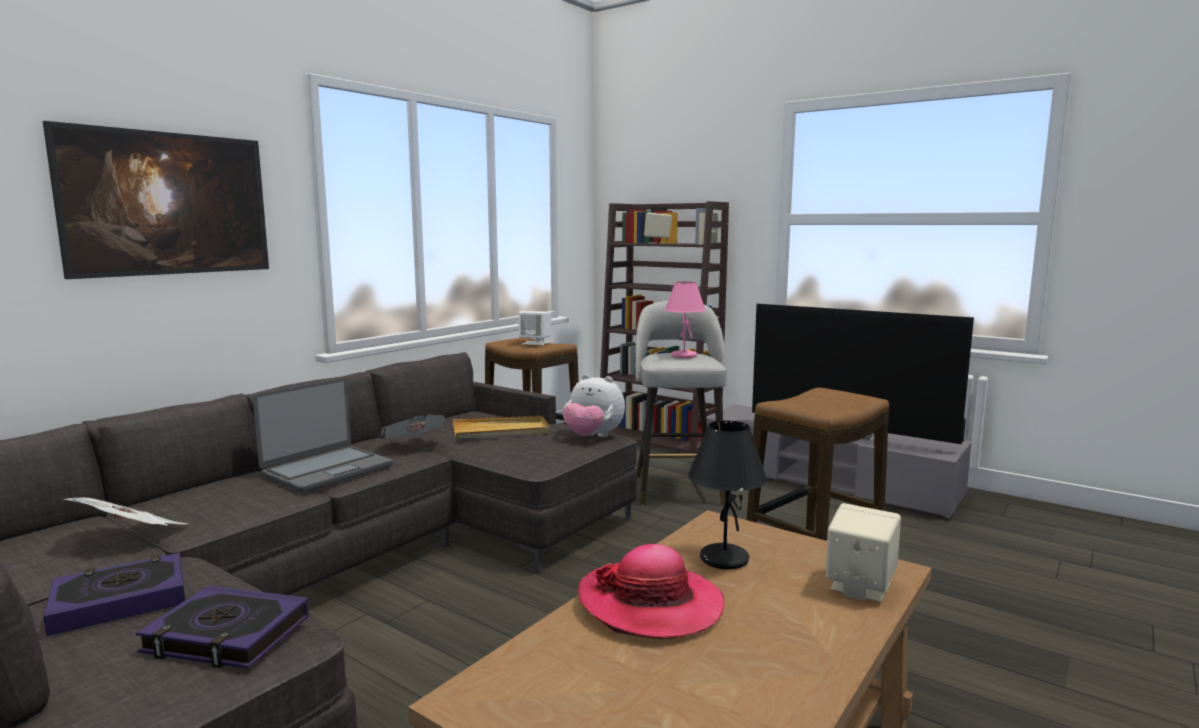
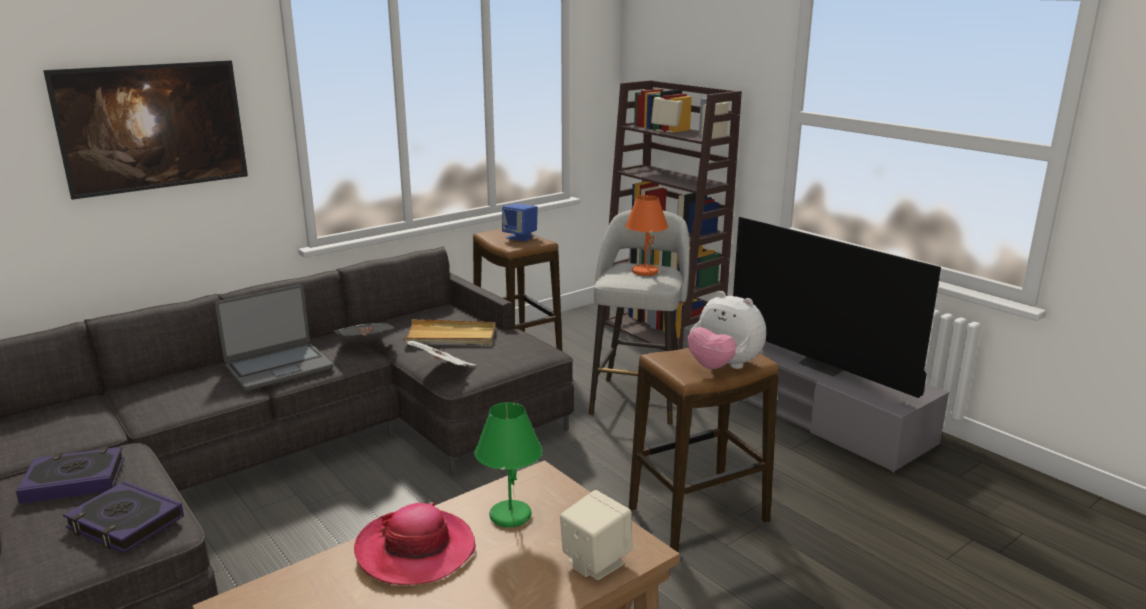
camera: 15 degrees right, 10 degrees up
(132, 536) = (108, 420): newspaper -> newspaper (442, 370)
(536, 343) = (520, 237): white speaker -> blue speaker
(593, 437) = (529, 352): plush toy -> plush toy (723, 367)
(683, 356) = (644, 272): pink table lamp -> orange table lamp
(723, 559) = (509, 515): black table lamp -> green table lamp

